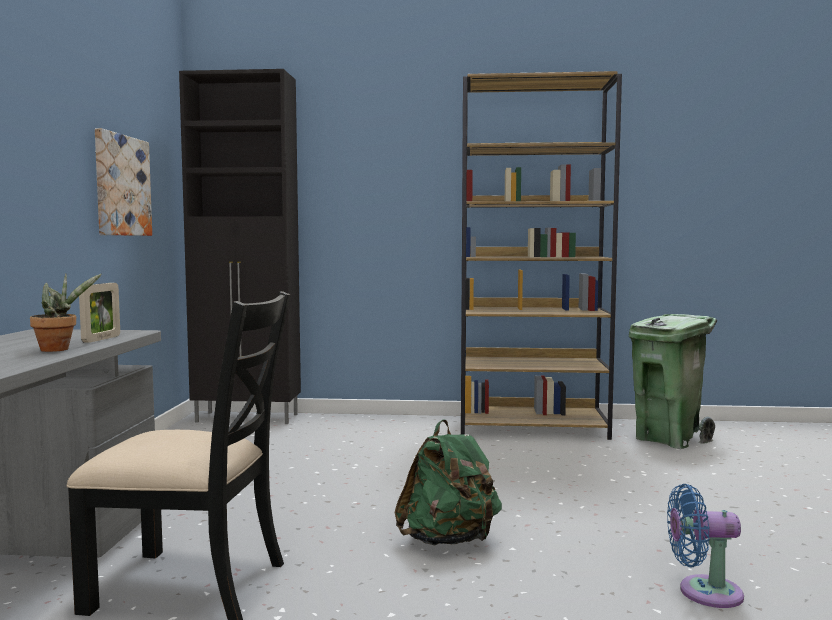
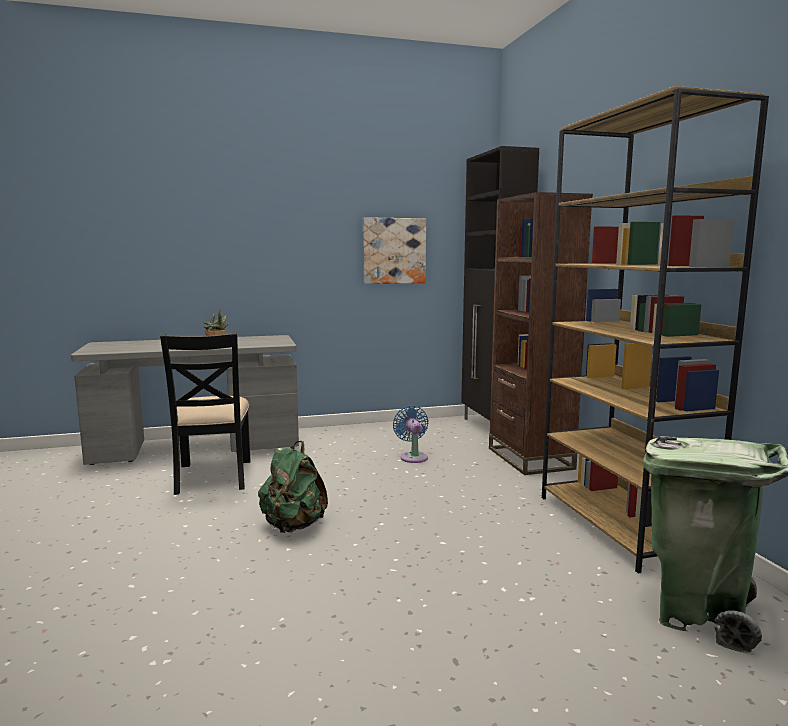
camera: 70 degrees right, 5 degrees up
(101, 339) = (253, 344): picture frame -> none
(361, 423) = (530, 458): none -> brown bookcase
(703, 592) = (228, 634): blue fan -> blue fan (413, 457)

